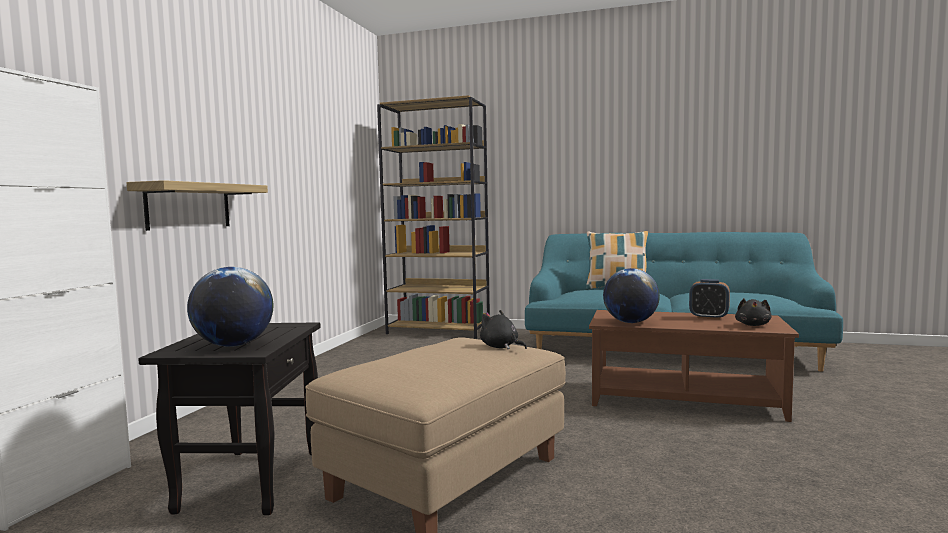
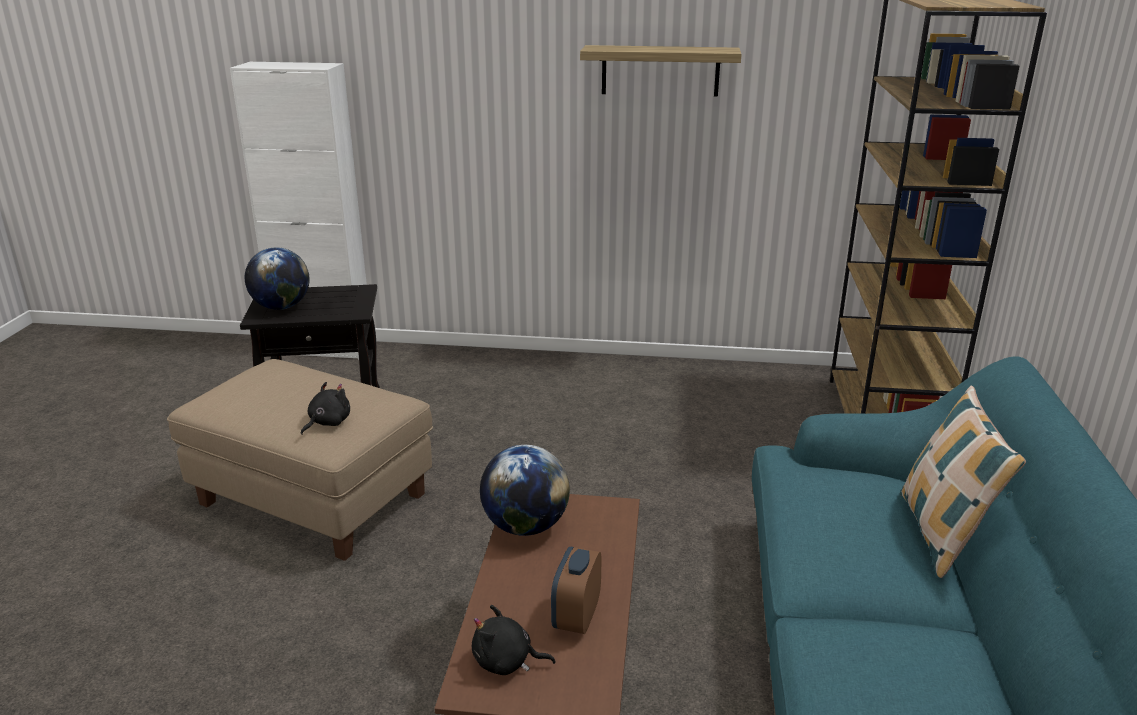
camera: 80 degrees right, 20 degrees up
(189, 206) = (480, 157): shelf -> shelf (660, 70)

